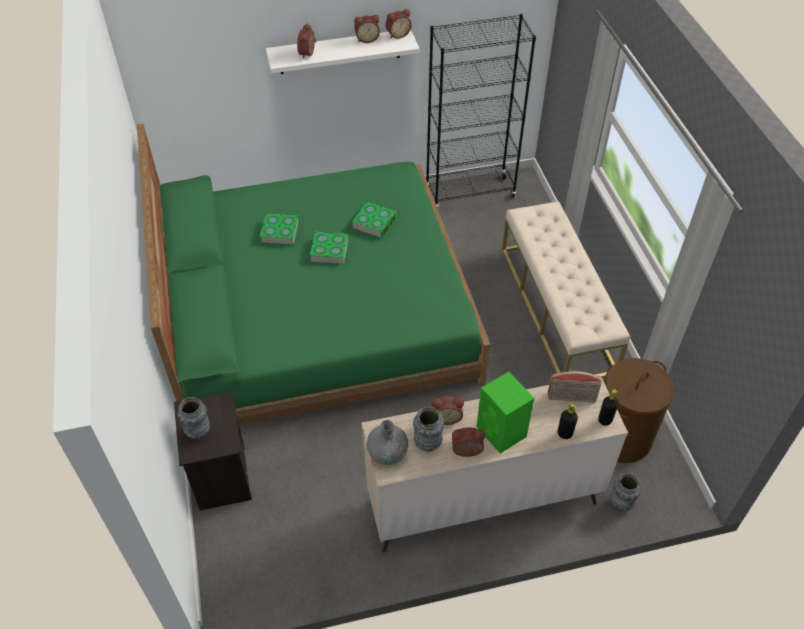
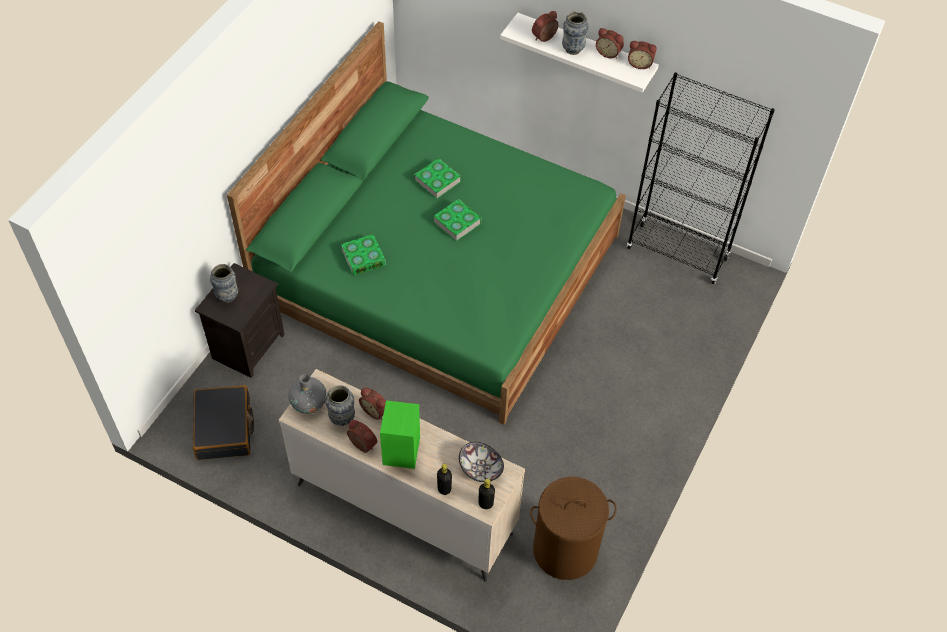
camera: 40 degrees right, 5 degrees up
(272, 558) = (224, 428): none -> black suitcase
(374, 223) = (518, 223): book -> book (363, 257)
(556, 308) = (636, 408): beige bench -> none
(571, 398) = (481, 468): radio -> bowl
(620, 503) = (505, 597): vase -> vase (573, 49)

